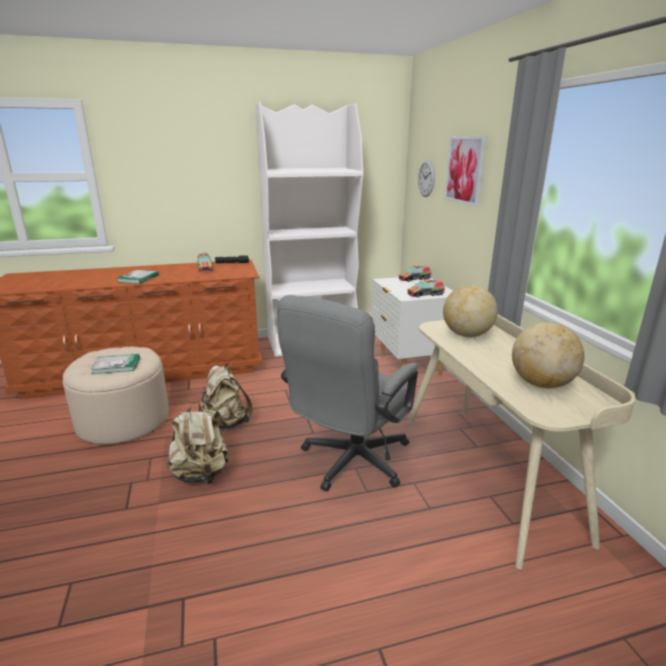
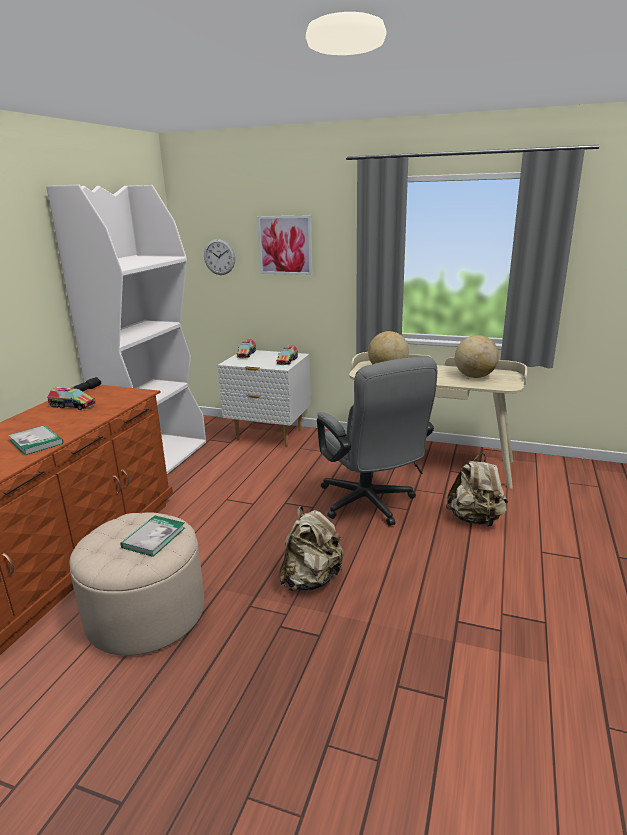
camera: 55 degrees left, 0 degrees up
(225, 424) = (243, 546): beige backpack -> beige backpack (475, 519)

